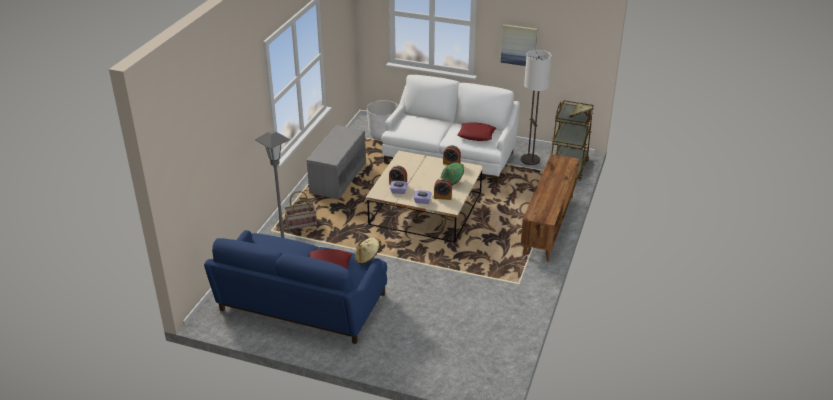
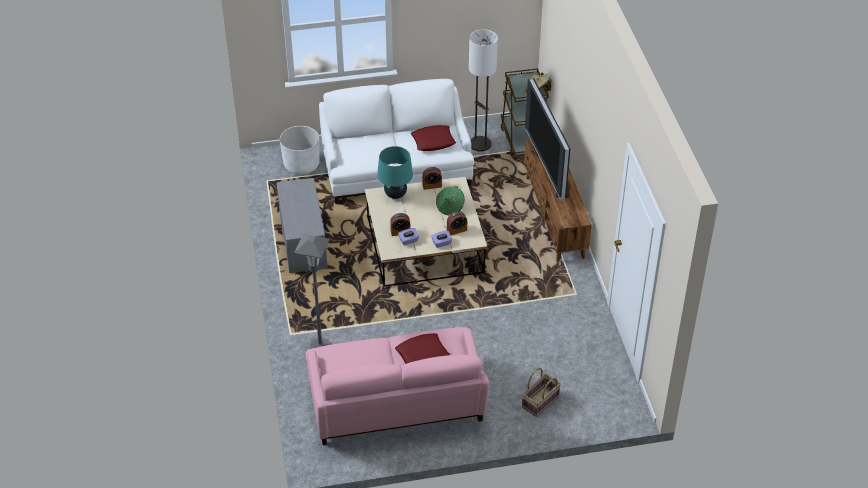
camera: 30 degrees left, 10 degrees up
(301, 223) = (313, 313): basket -> basket (540, 402)
(301, 304) = (395, 403): blue sofa -> pink sofa
(367, 258) = (451, 331): beige hat -> none
(418, 160) = (395, 194): none -> turquoise table lamp
(519, 45) = (444, 26): picture -> none
(553, 179) = (550, 170): none -> television

